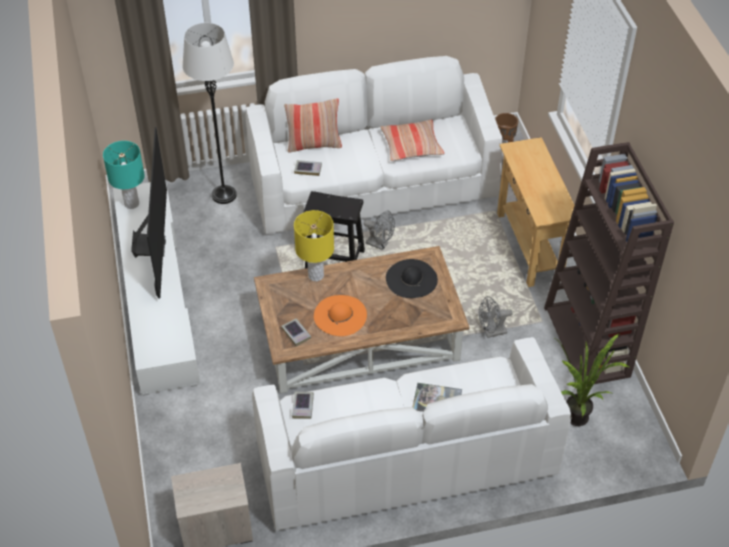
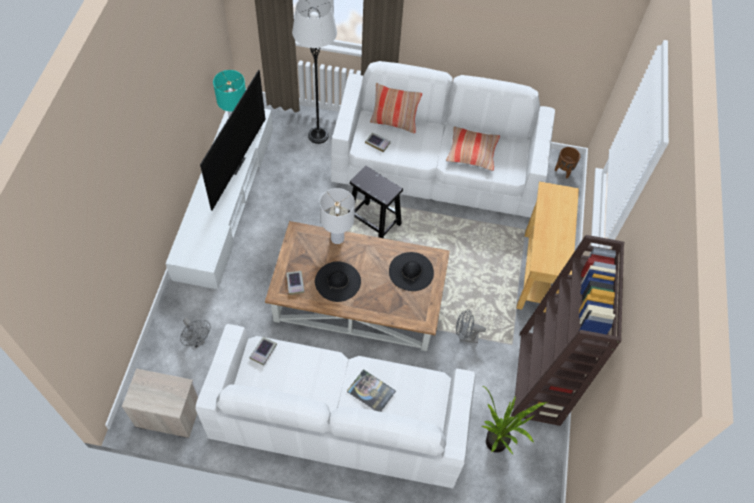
camera: 20 degrees right, 10 degrees up
(316, 275) = (337, 238): yellow table lamp -> white table lamp
(340, 315) = (337, 281): orange hat -> black hat
(380, 244) = (416, 224): grey fan -> grey fan (197, 341)

